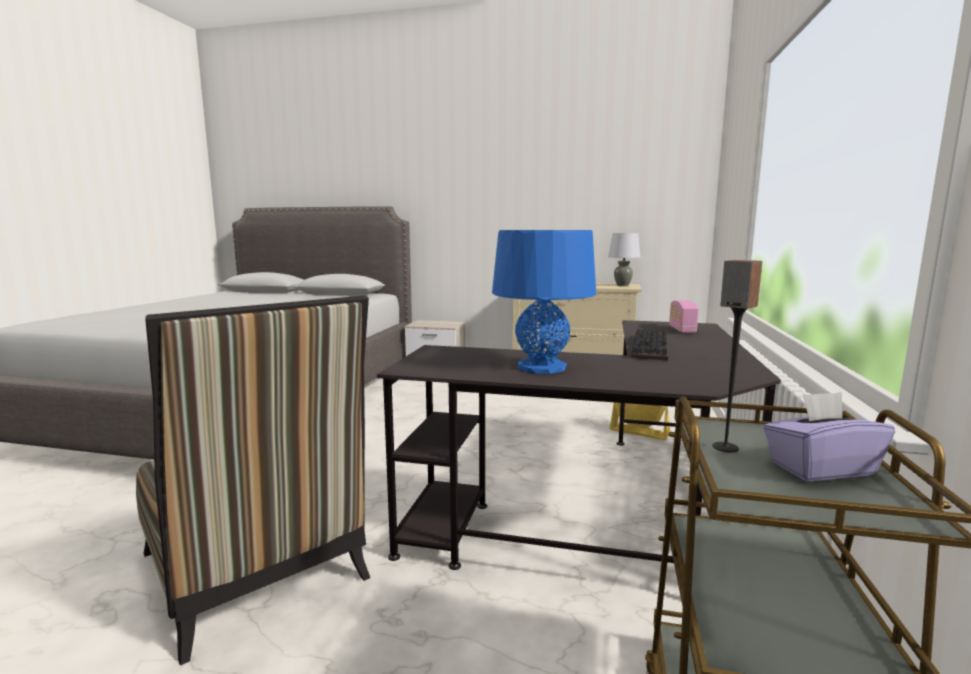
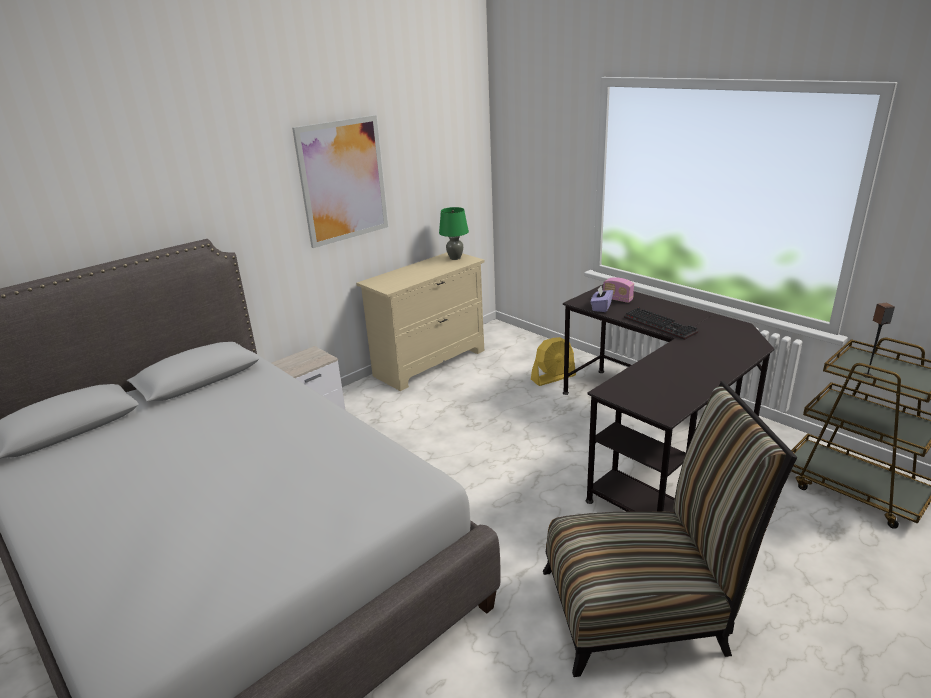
camera: 55 degrees left, 15 degrees up
(520, 188) = (343, 181): none -> picture
(542, 367) = (690, 370): blue table lamp -> none
(622, 285) = (455, 258): grey table lamp -> green table lamp
(820, 468) = (891, 368): purple tissue box -> purple tissue box (601, 307)

